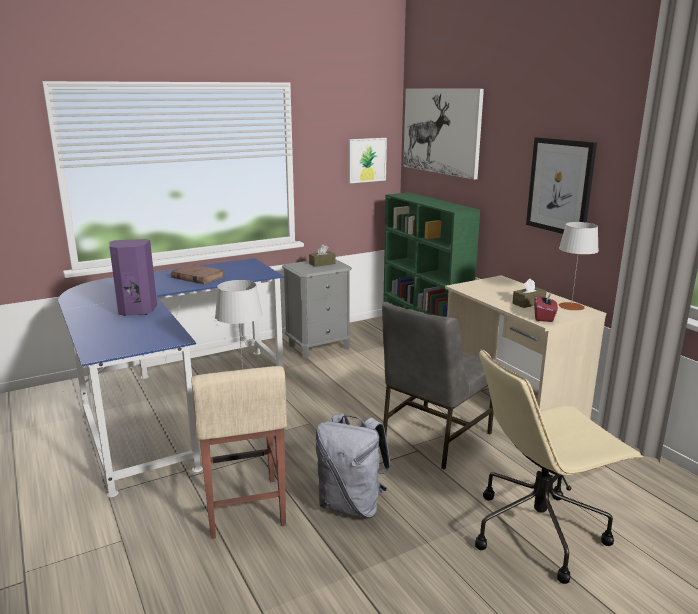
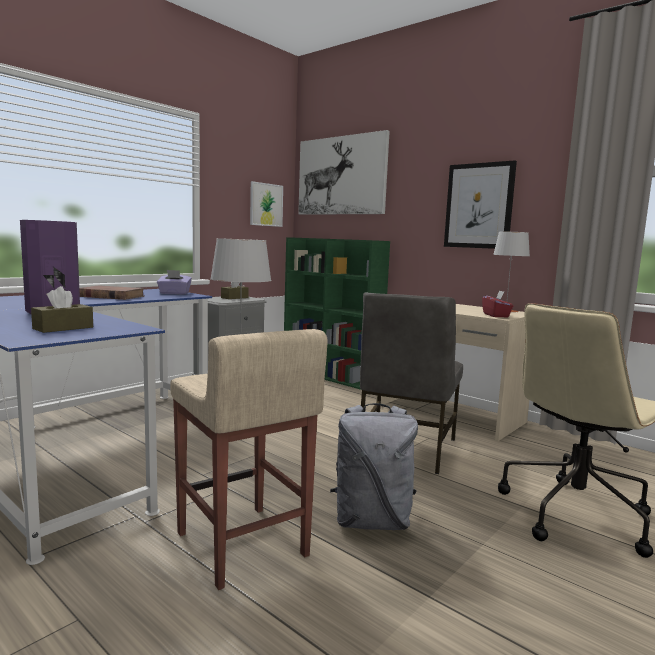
camera: 20 degrees left, 10 degrees down
(254, 270) = (174, 293): none -> purple tissue box
(528, 303) = (468, 310): brown tissue box -> brown tissue box (63, 328)

